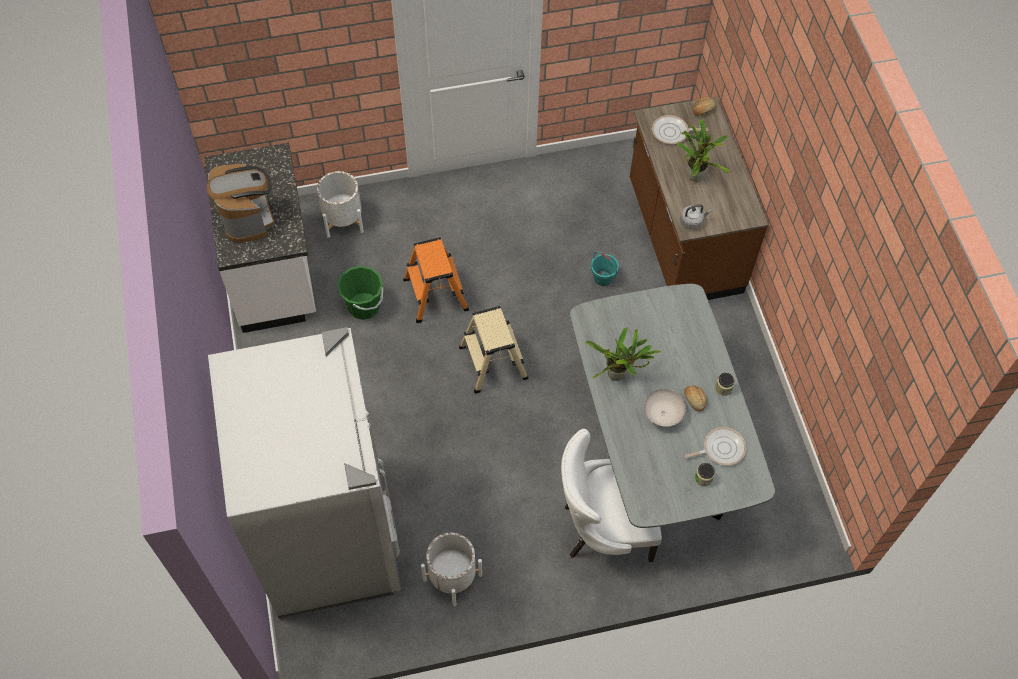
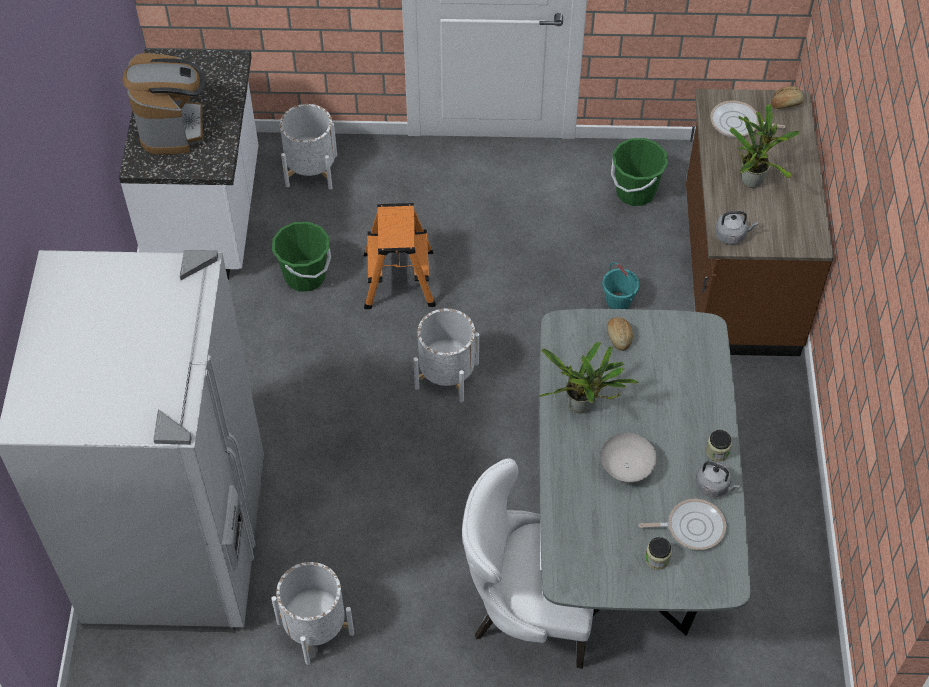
camera: 15 degrees right, 5 degrees down
(493, 362) = (447, 375): beige step ladder -> white planter
(592, 189) = (635, 192): none -> green bucket
(694, 400) = (674, 459): bread -> bread (619, 337)
(728, 414) = (714, 486): none -> grey kettle

